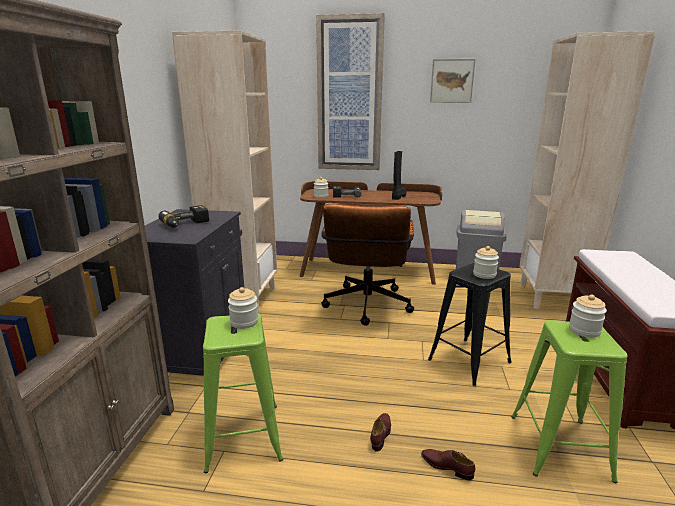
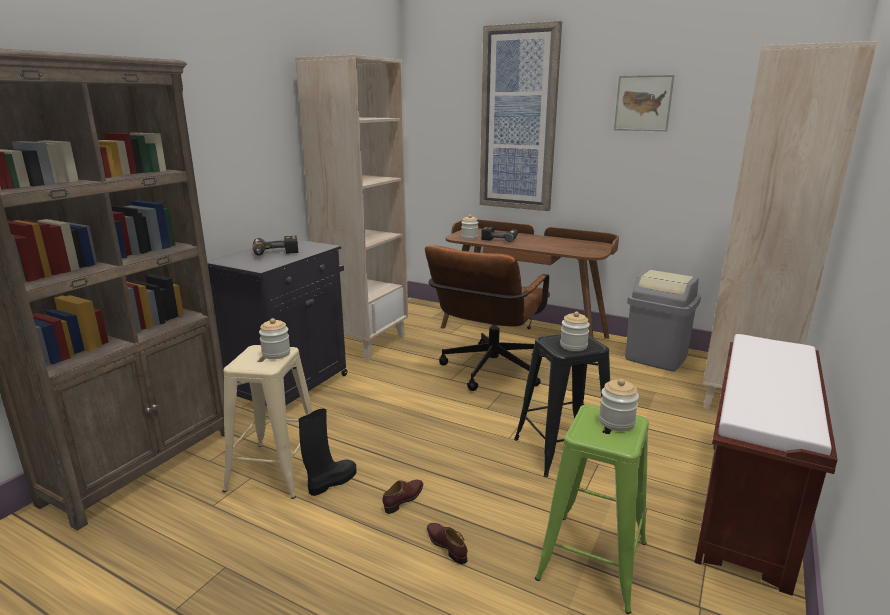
camera: 20 degrees right, 0 degrees up
(243, 435) = (276, 469): green stool -> beige stool
(398, 196) = (560, 245): black boot -> black boot (331, 482)

